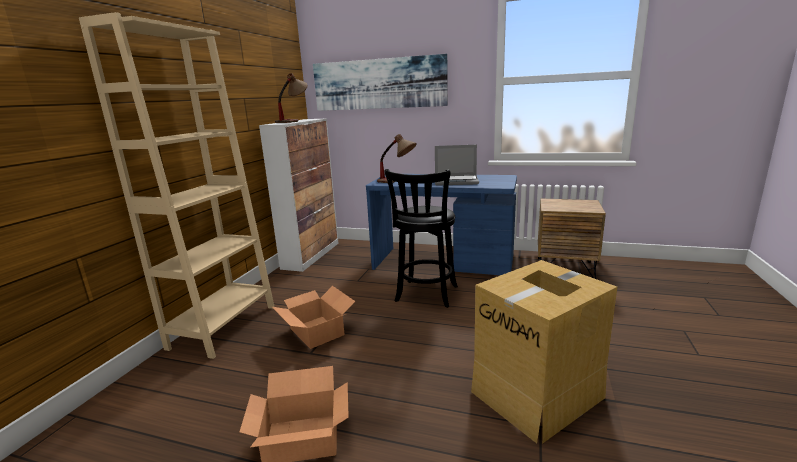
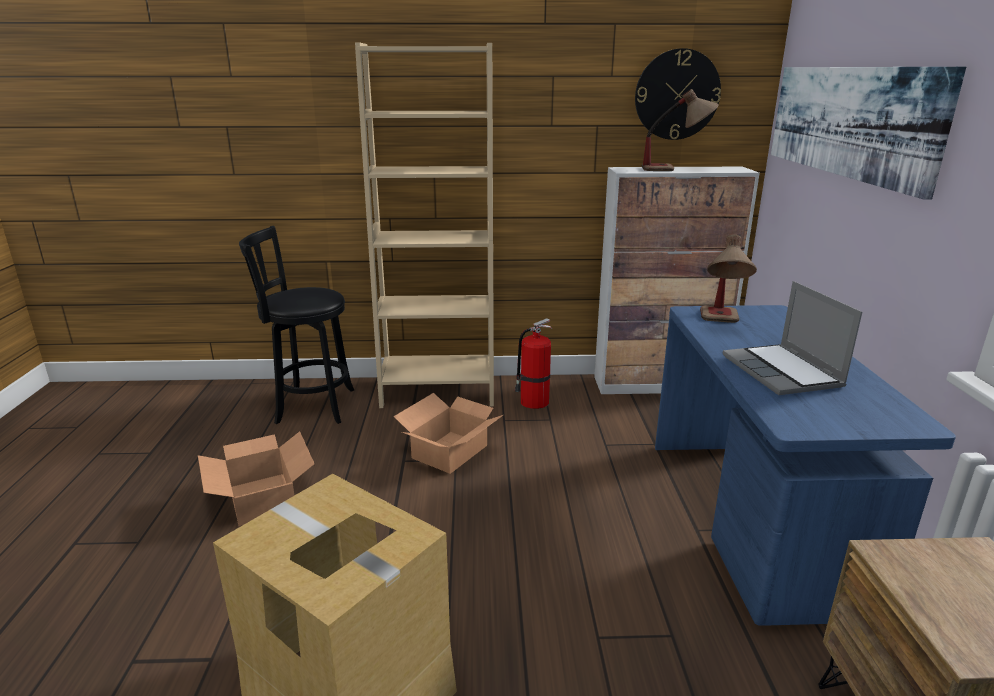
camera: 70 degrees right, 5 degrees up
(273, 78) = (677, 95): none -> wall clock
(286, 293) = (533, 402): none -> fire extinguisher
(425, 295) = (600, 522): black stool -> black stool (311, 406)

